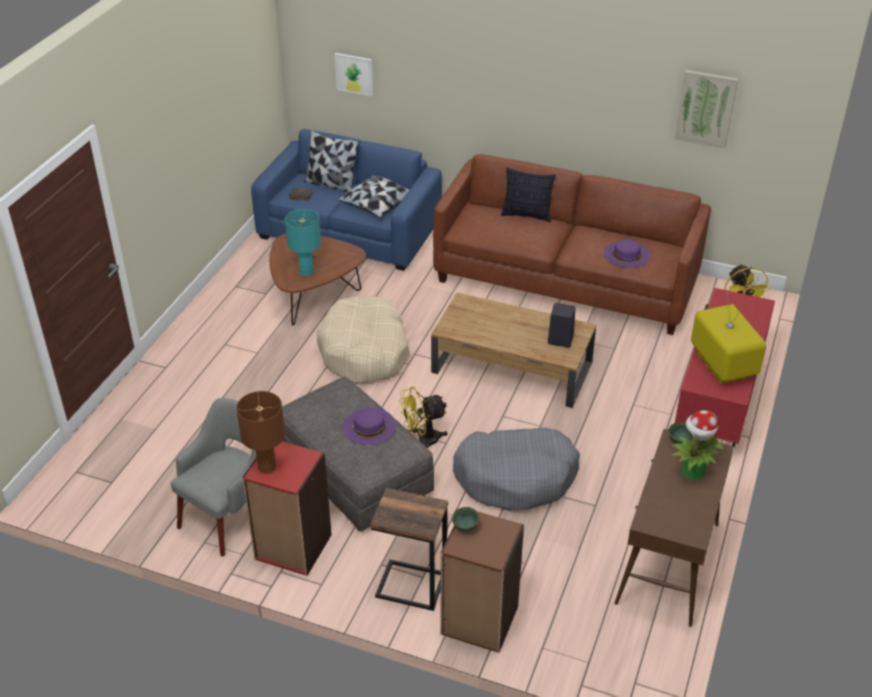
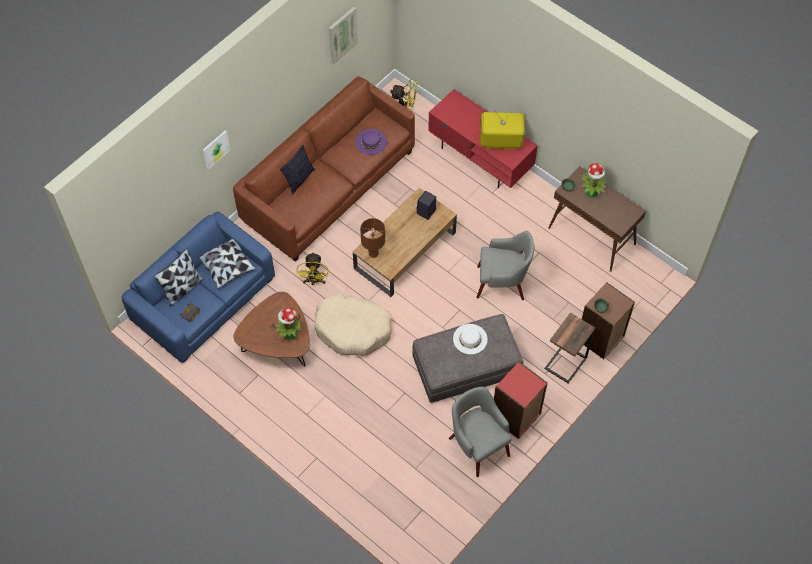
camera: 70 degrees left, 20 degrees up
(266, 467) = (521, 393): brown table lamp -> brown table lamp (373, 253)
(306, 272) = (290, 334): turquoise table lamp -> potted plant
(354, 74) = (148, 218): picture -> picture (216, 149)
(369, 426) = (470, 339): purple hat -> white hat
(422, 440) = (452, 322): yellow fan -> yellow fan (314, 281)
(516, 477) = (502, 283): grey dog bed -> grey armchair

